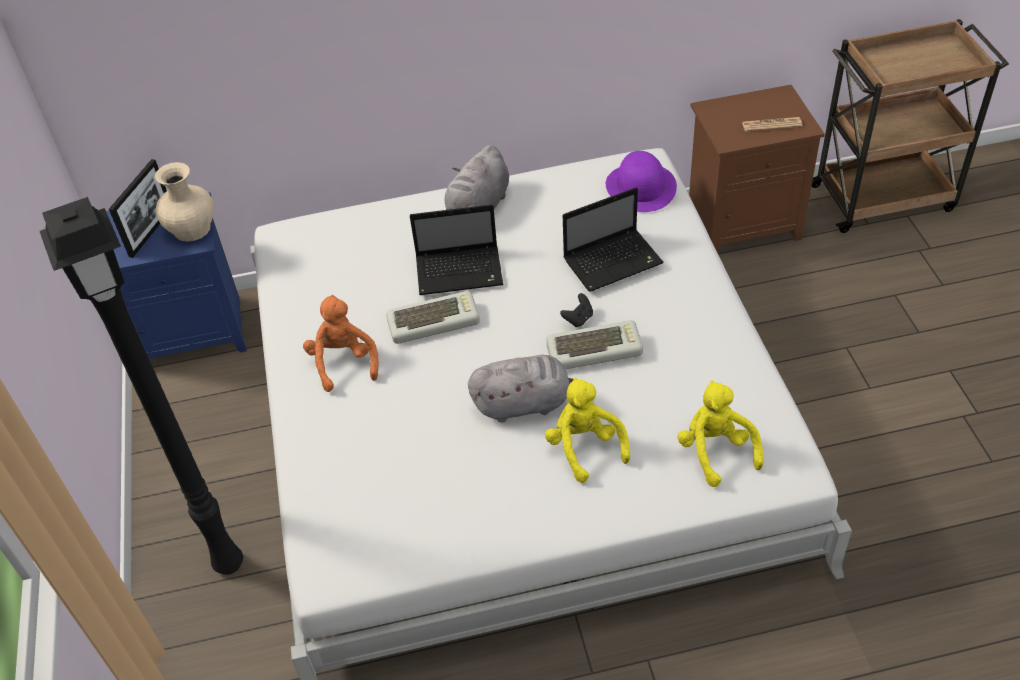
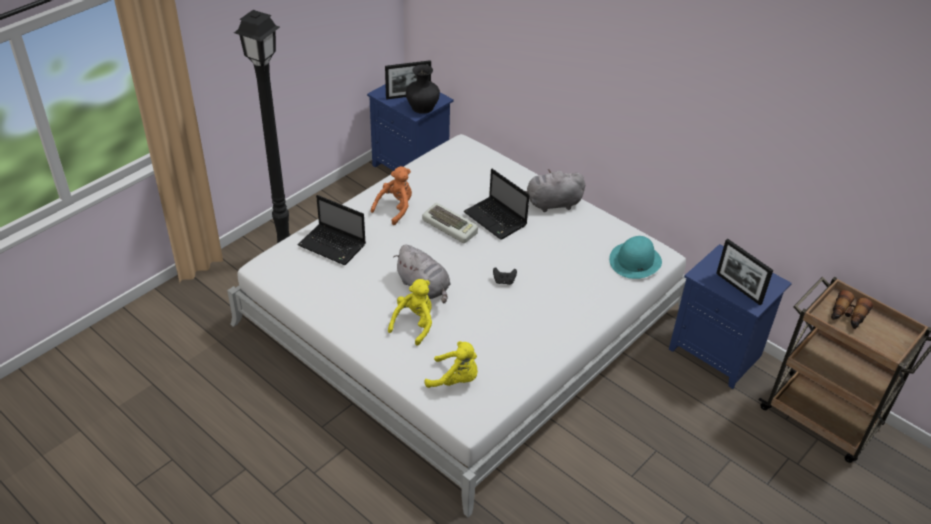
camera: 50 degrees right, 5 degrees down
(192, 229) = (422, 107): beige vase -> black vase
(595, 349) = (486, 297): keyboard -> none
(614, 261) = (562, 276): laptop -> laptop (333, 245)
(641, 187) = (635, 261): purple hat -> turquoise hat
(716, 451) = (455, 379): yellow plush toy -> yellow plush toy turned 75 degrees clockwise
(743, 223) = (717, 353): brown nightstand -> blue nightstand
(771, 125) = (738, 288): newspaper -> picture frame
(897, 64) = (847, 316): none -> binoculars

